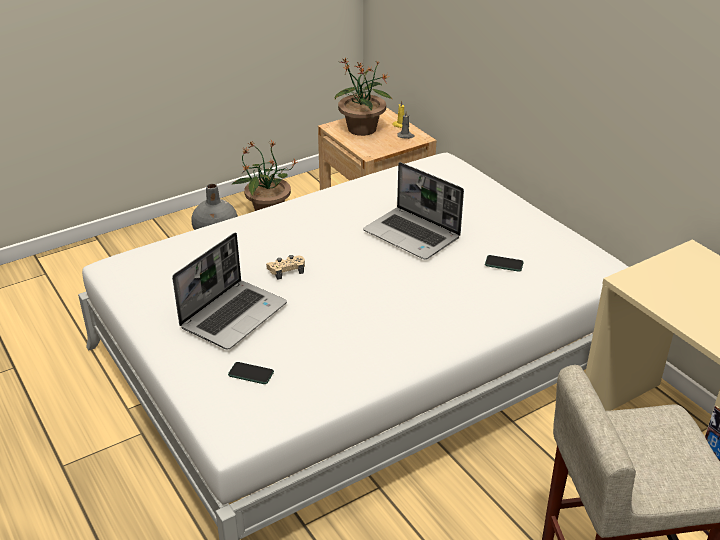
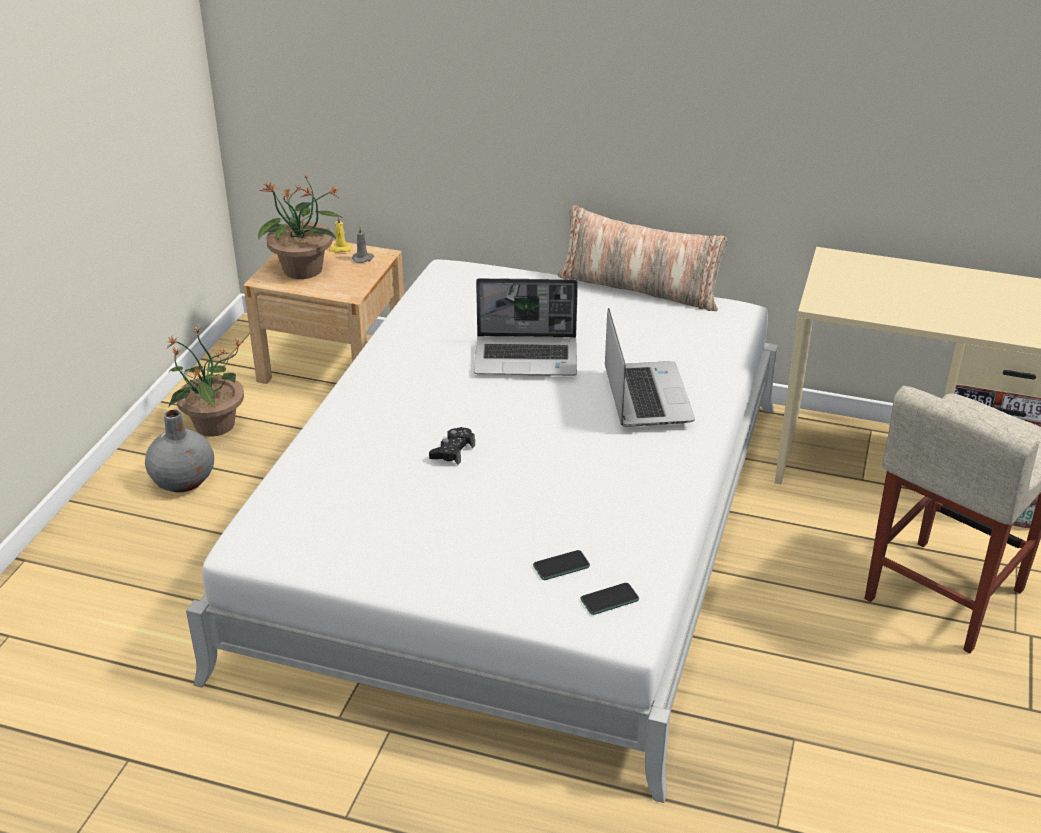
camera: 40 degrees left, 0 degrees up
(234, 315) = (463, 522): laptop -> laptop (645, 395)
(286, 270) = (452, 451): beige game controller -> black game controller
(504, 264) = (649, 346): phone -> phone (609, 600)
(556, 224) = (639, 288): none -> pillow

